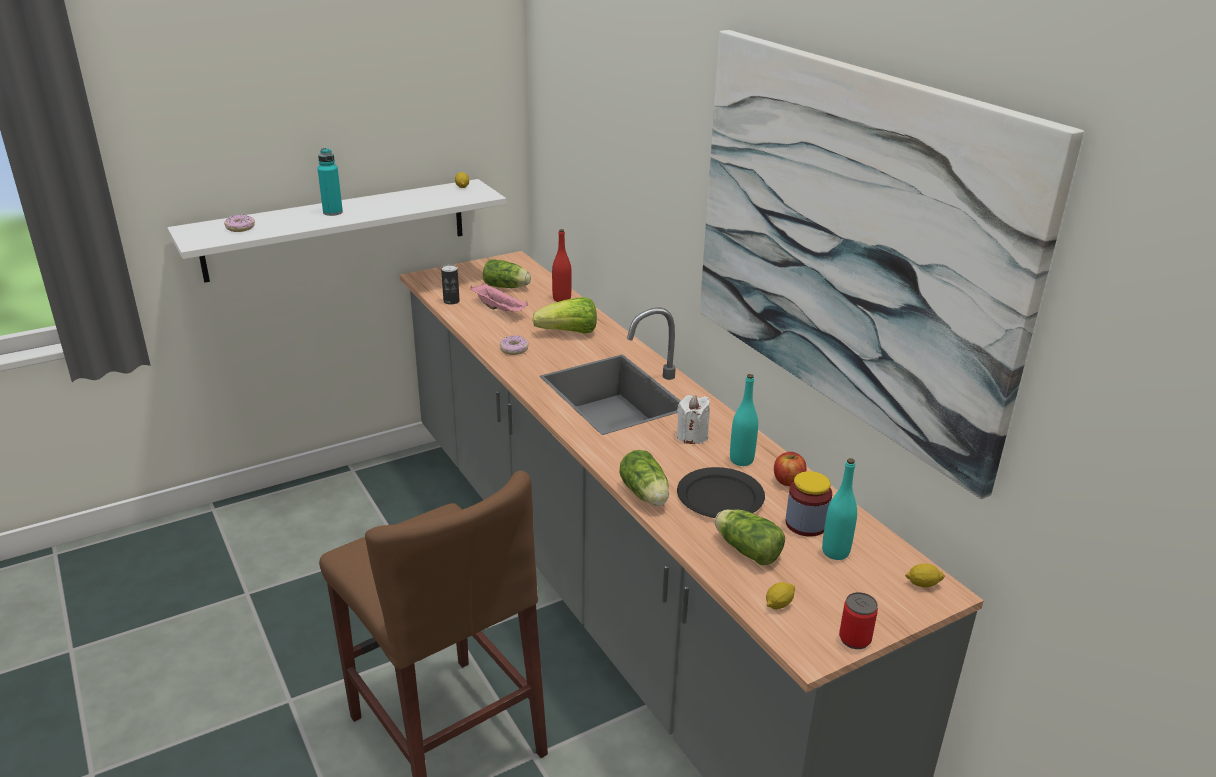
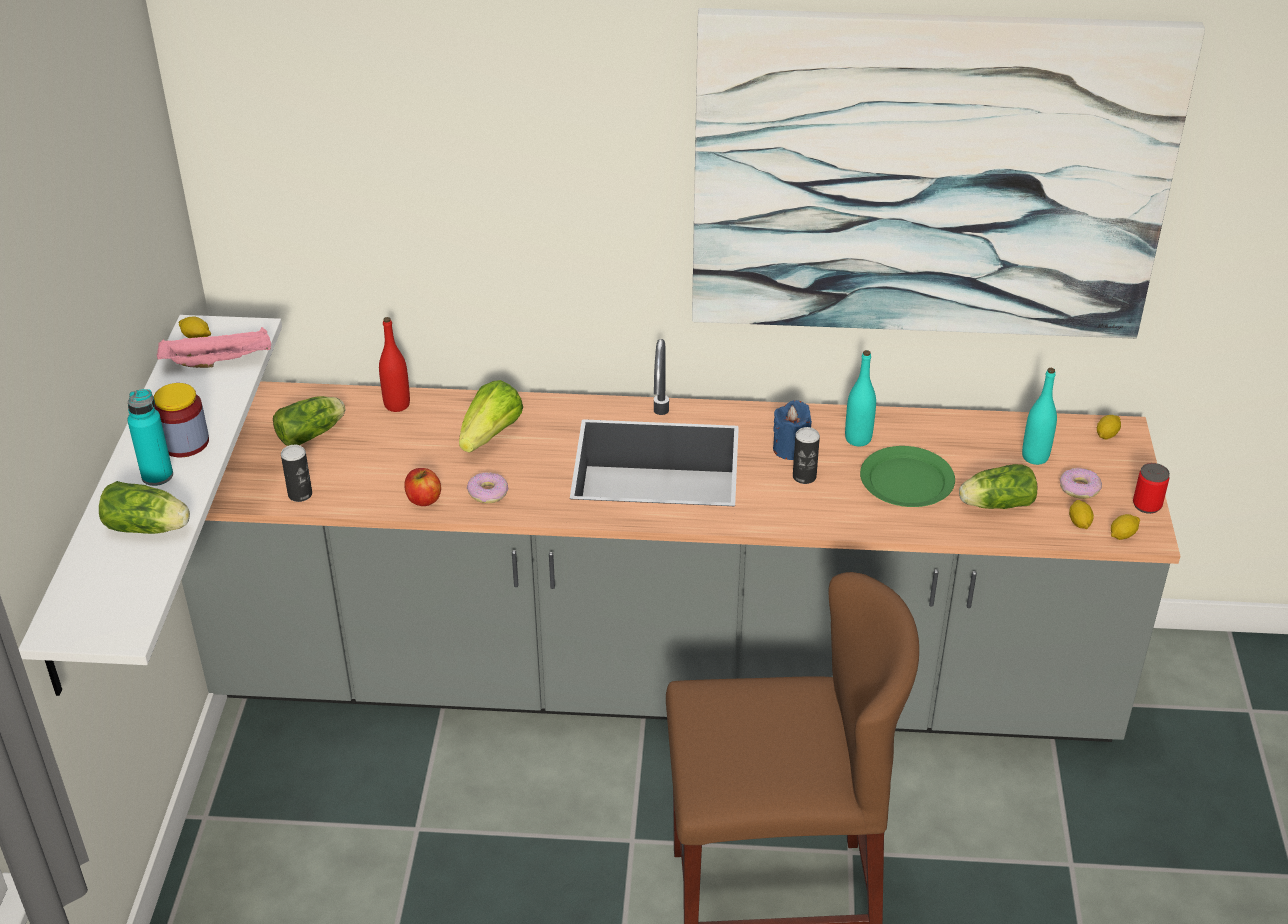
camera: 55 degrees left, 10 degrees up
(240, 228) = (115, 577): donut -> donut (1079, 488)
(500, 309) = (369, 463): pink tray -> pink tray (219, 361)
(646, 495) = (867, 525): lettuce -> lettuce (149, 528)
(668, 451) = (804, 476): none -> can
(692, 436) = (790, 449): white candle -> blue candle
(719, 497) = (906, 481): black plate -> green plate
(788, 481) = (914, 429): apple -> apple (423, 499)
(793, 636) = (1122, 535): none -> lemon
(806, 524) = (985, 452): jar -> jar (185, 443)

